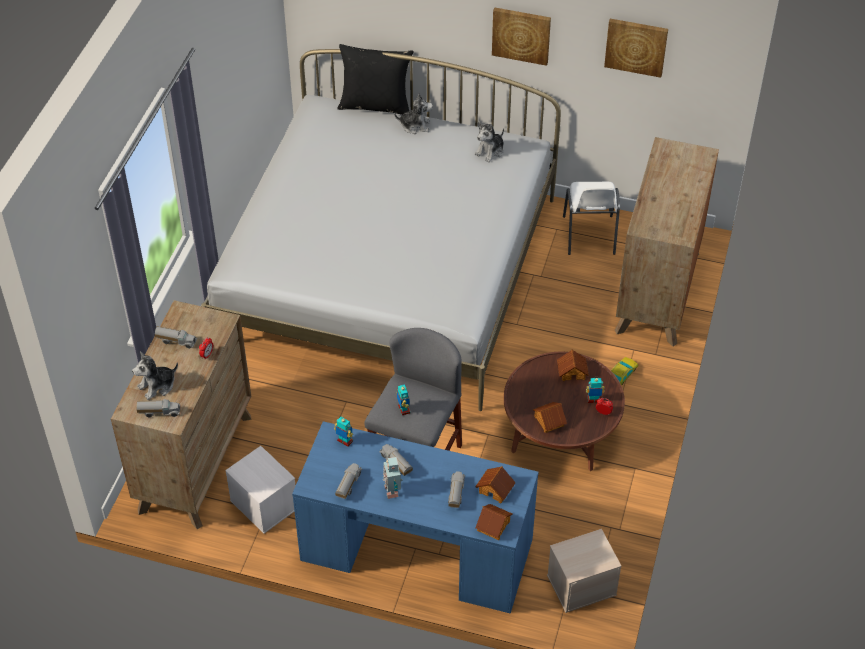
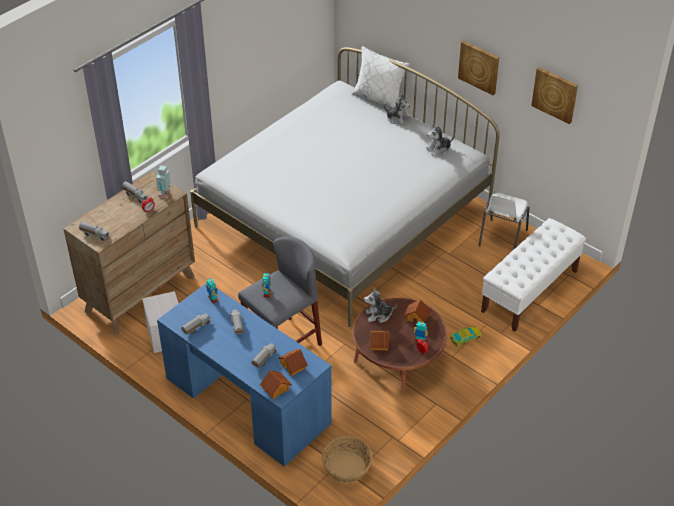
camera: 25 degrees right, 5 degrees down
(157, 386) = (105, 218): plush toy -> plush toy (378, 315)
(375, 104) = (379, 98): black pillow -> white pillow
(393, 490) = (223, 341): toy robot -> toy robot (165, 194)
(582, 584) = (347, 467): beige storage box -> basket
(658, 292) = (529, 291): brown dresser -> white bench

